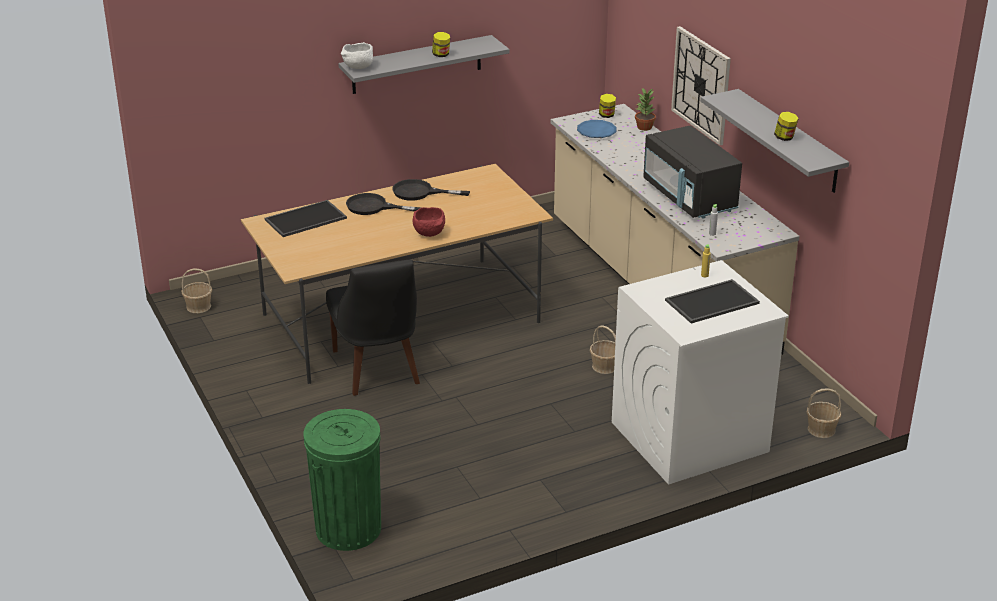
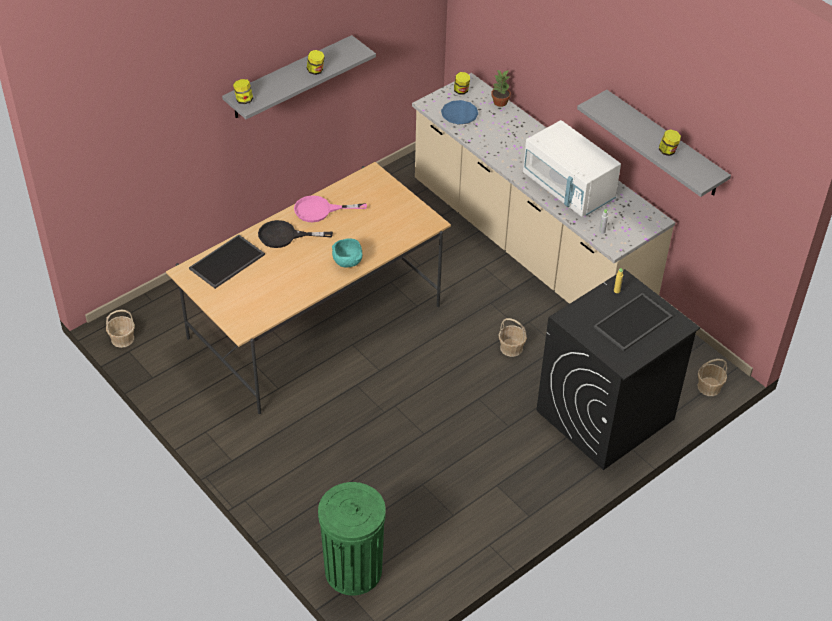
camera: 15 degrees left, 15 degrees up
(358, 67) = (244, 100): white bowl -> jar
(377, 369) = (315, 386): black chair -> none
(420, 192) = (320, 210): black frying pan -> pink frying pan
(430, 234) = (348, 262): red bowl -> turquoise bowl
(688, 437) = (604, 415): white washing machine -> black washing machine
(689, 197) = (568, 188): black microwave -> white microwave
(701, 85) = (563, 76): wall clock -> none

